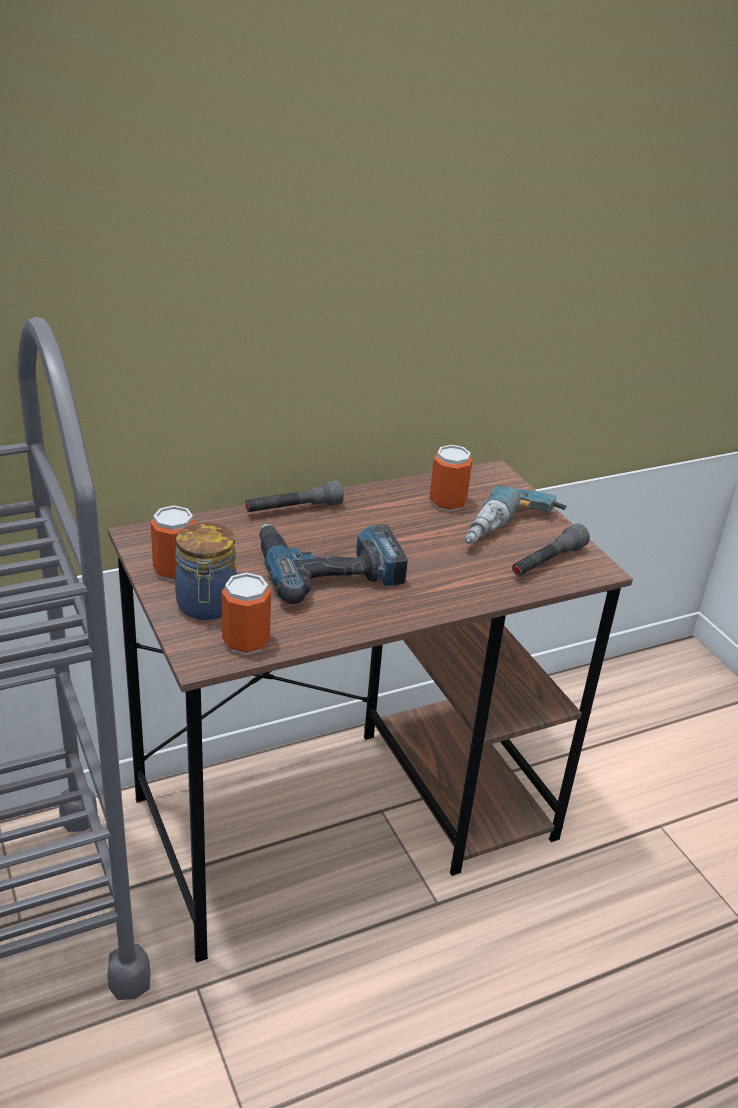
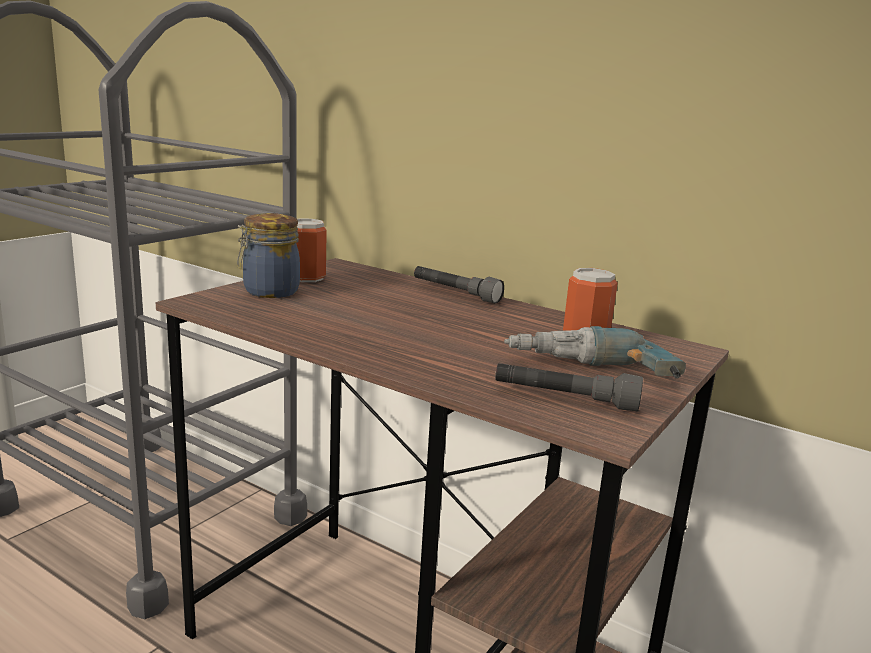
camera: 60 degrees right, 15 degrees down
(246, 641) = (234, 308): can -> none
(328, 568) = (384, 315): power drill -> none

